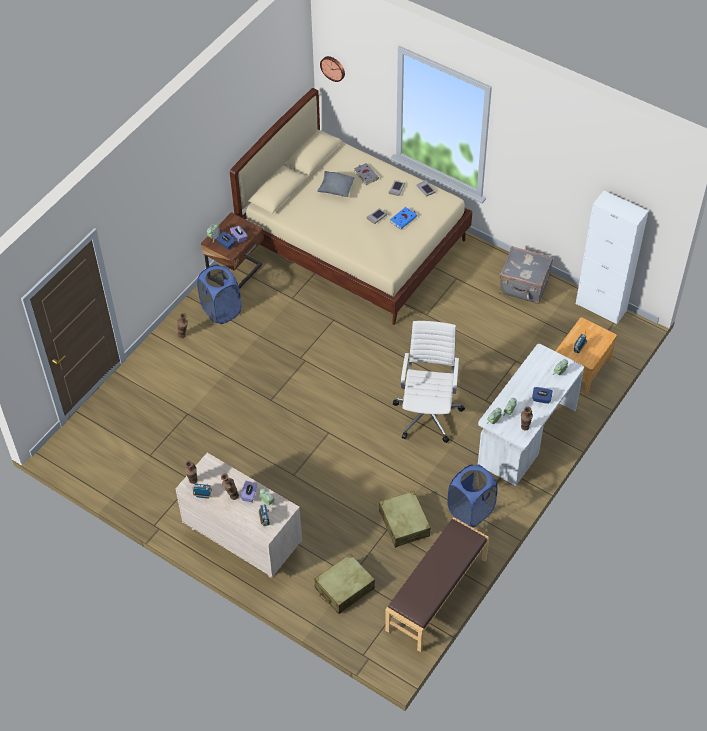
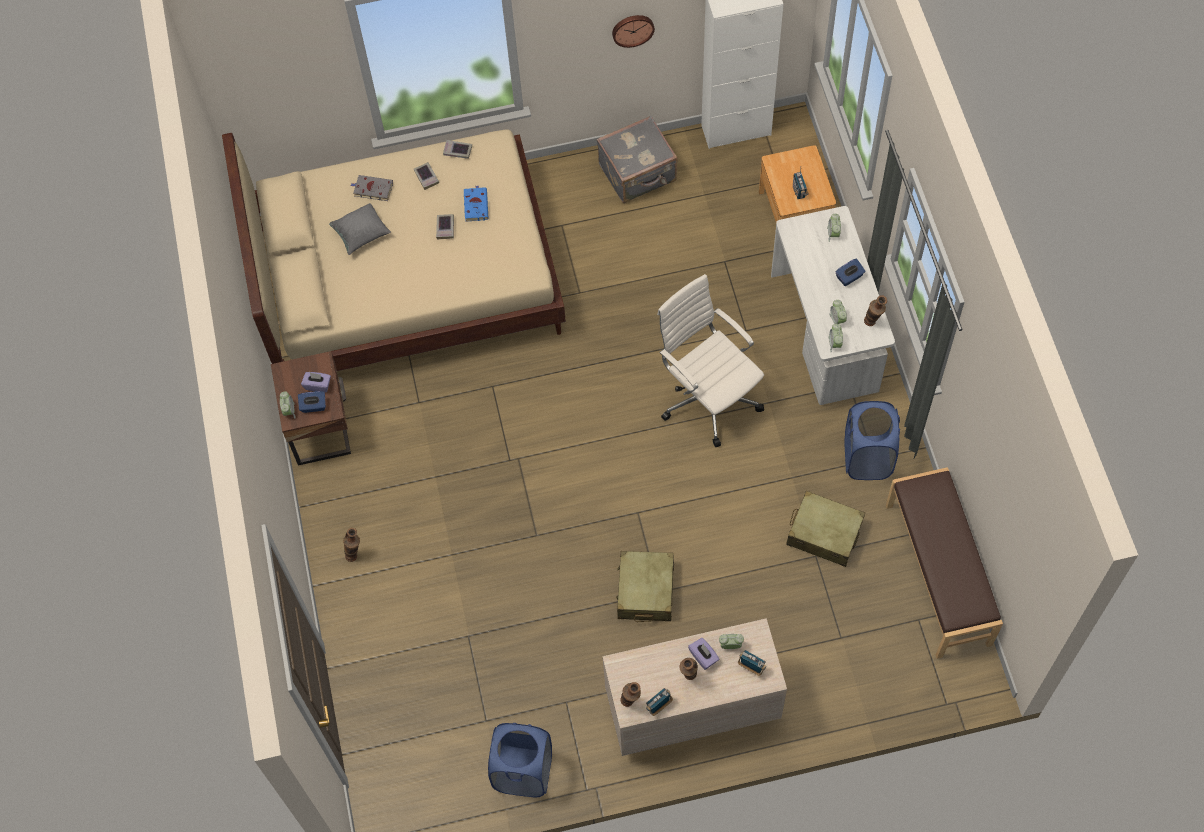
camera: 45 degrees left, 10 degrees up
(221, 310) = (359, 487): blue laundry basket -> blue laundry basket (523, 772)
(333, 68) = (242, 89): wall clock -> wall clock (632, 29)
(344, 588) = (850, 657): beige suitcase -> beige suitcase (645, 591)

